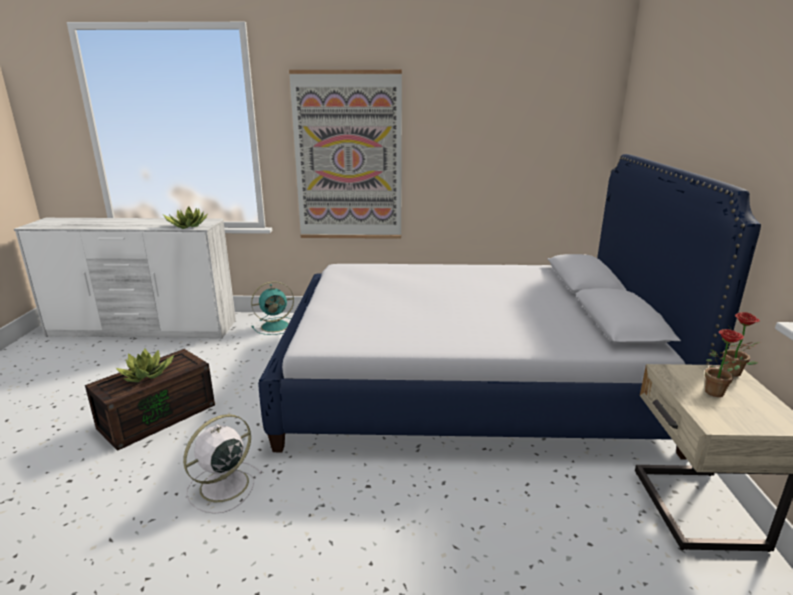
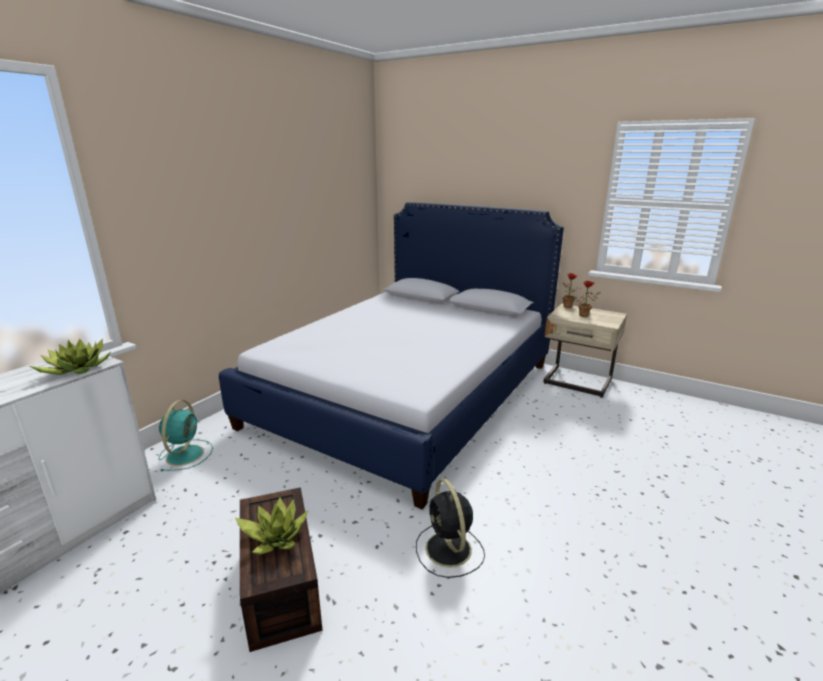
camera: 60 degrees left, 0 degrees up
(222, 486) = (449, 550): white fan -> black fan
(348, 158) = (206, 237): picture -> none

